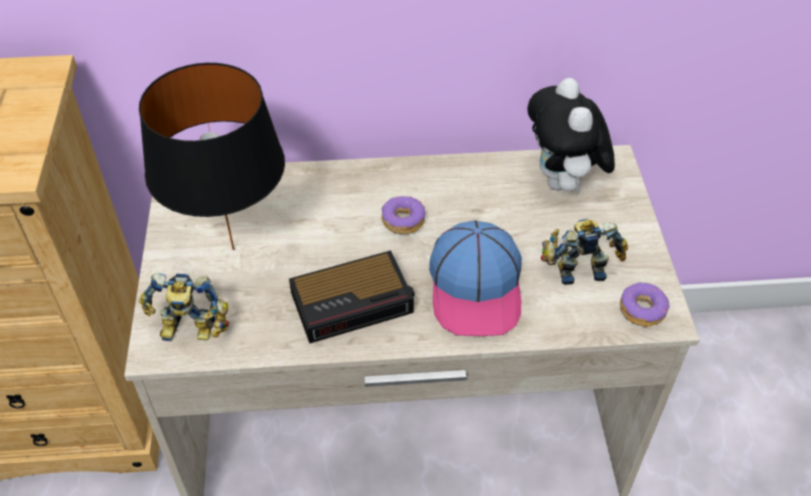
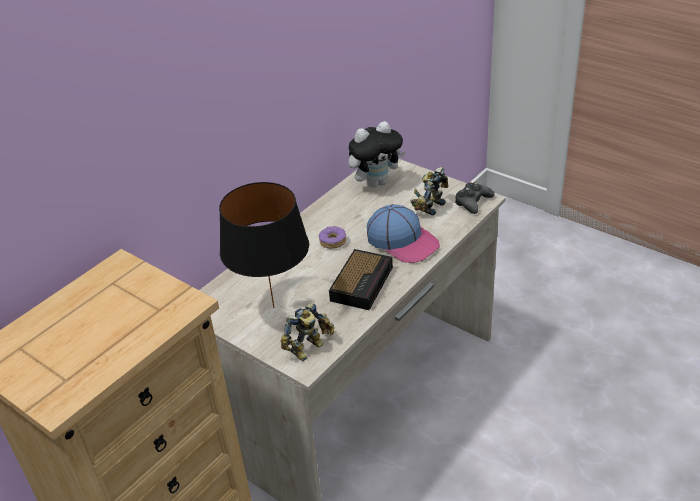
camera: 45 degrees left, 10 degrees down
(563, 183) = (376, 182): plush toy -> plush toy turned 60 degrees counterclockwise
(642, 309) = (473, 202): donut -> black game controller

